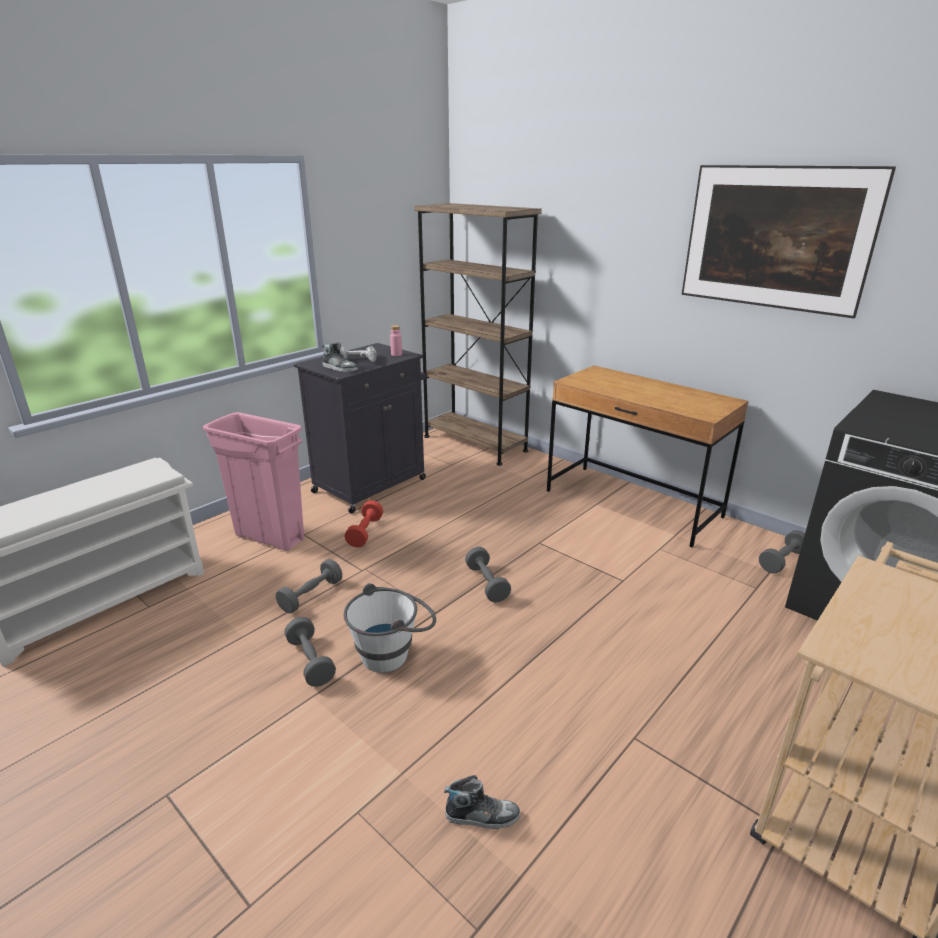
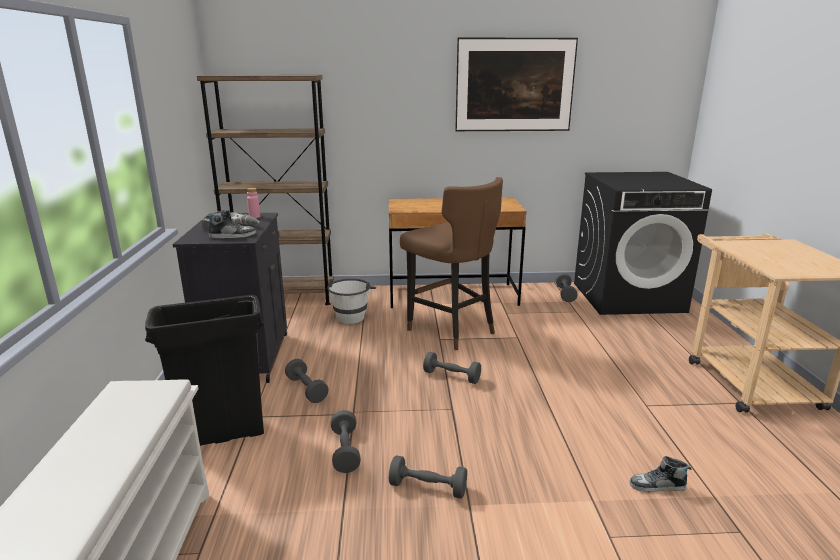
camera: 45 degrees left, 5 degrees down
(269, 537) = (222, 434): pink trash can -> black trash can
(365, 532) = (306, 389): red dumbbell -> grey dumbbell
(393, 652) = (469, 446): white bucket -> white bucket (352, 315)
(482, 815) = (657, 486): shoe -> shoe turned 135 degrees counterclockwise
(566, 539) = (451, 330): none -> brown stool

